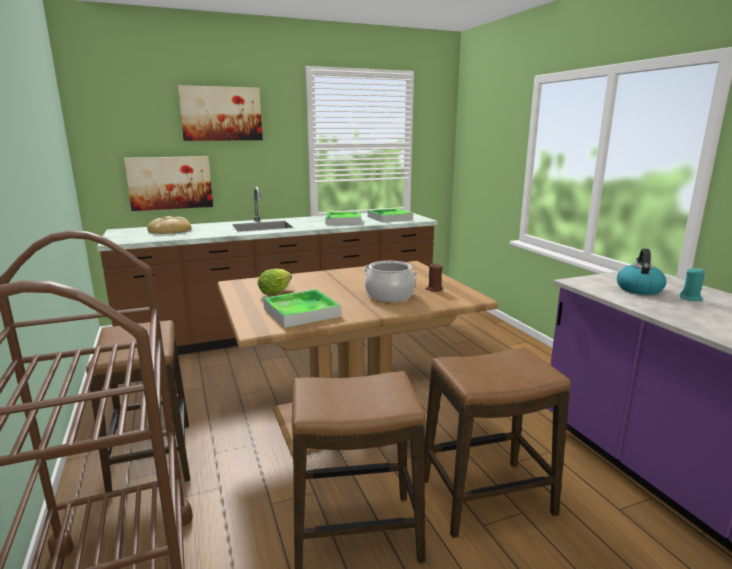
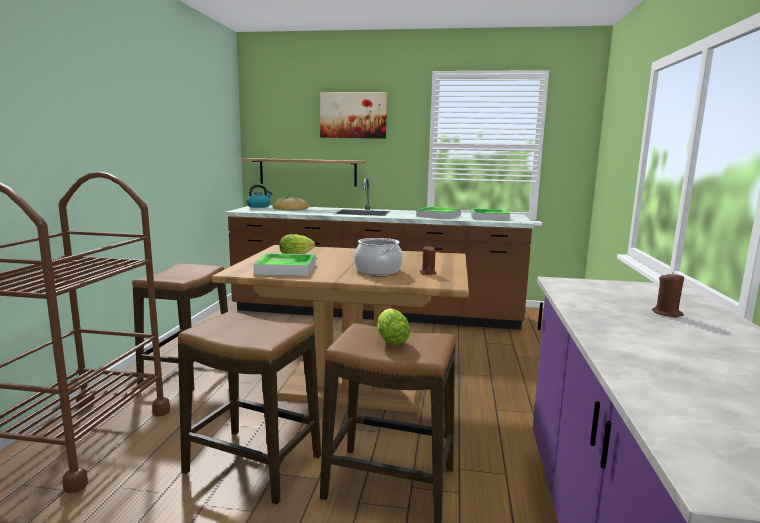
camera: 30 degrees right, 5 degrees down
(170, 183) = (307, 172): picture -> shelf
(491, 367) = (390, 339): none -> lettuce
(638, 289) = (619, 296): kettle -> kettle (259, 206)
(690, 298) = (667, 313): turquoise candle -> brown candle

